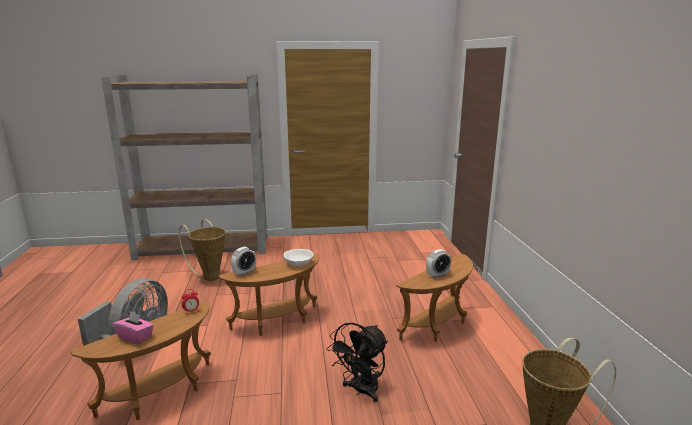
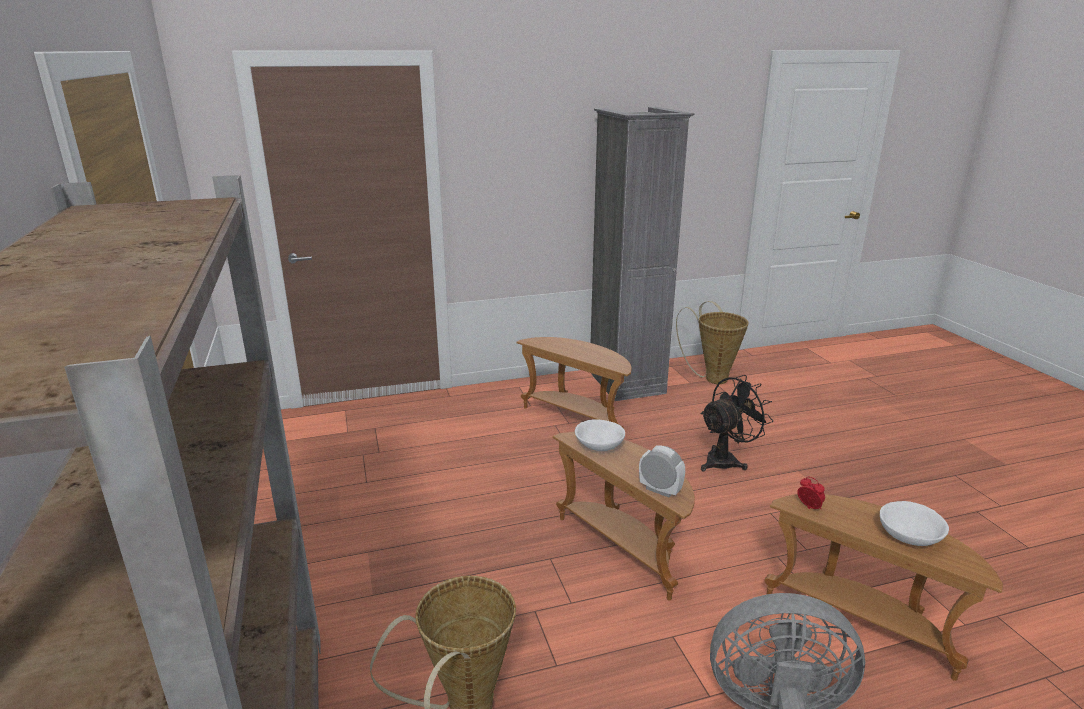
camera: 100 degrees left, 5 degrees up
(135, 337) = (910, 536): pink tissue box -> white bowl
(361, 391) = (726, 460): black fan -> black fan turned 60 degrees counterclockwise
(437, 275) = (589, 353): alarm clock -> none
(515, 364) = (628, 383): none -> grey cabinet

